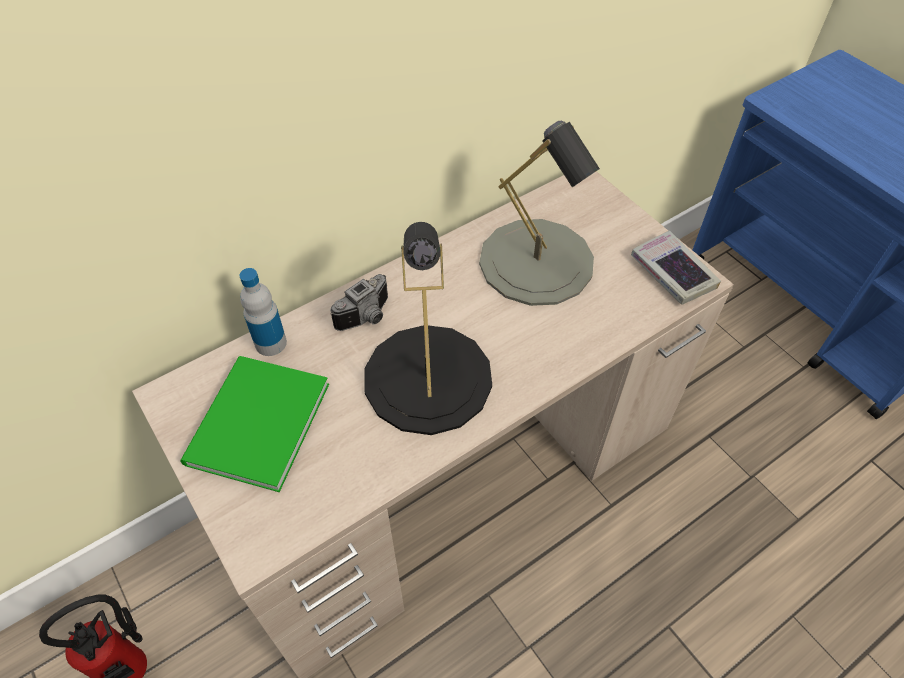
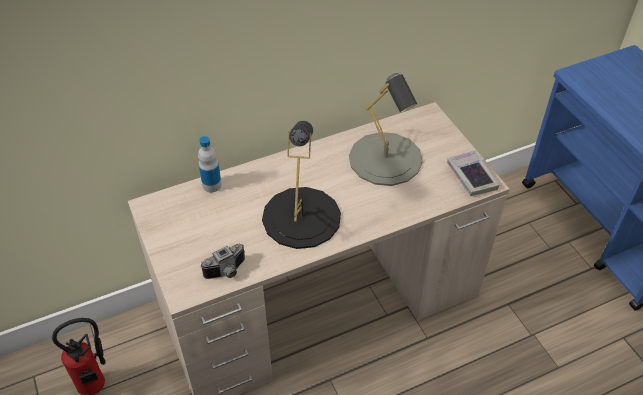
camera: 10 degrees right, 5 degrees down
(253, 426) = (194, 229): green book -> none
(368, 317) = (272, 178): camera -> camera (227, 272)

